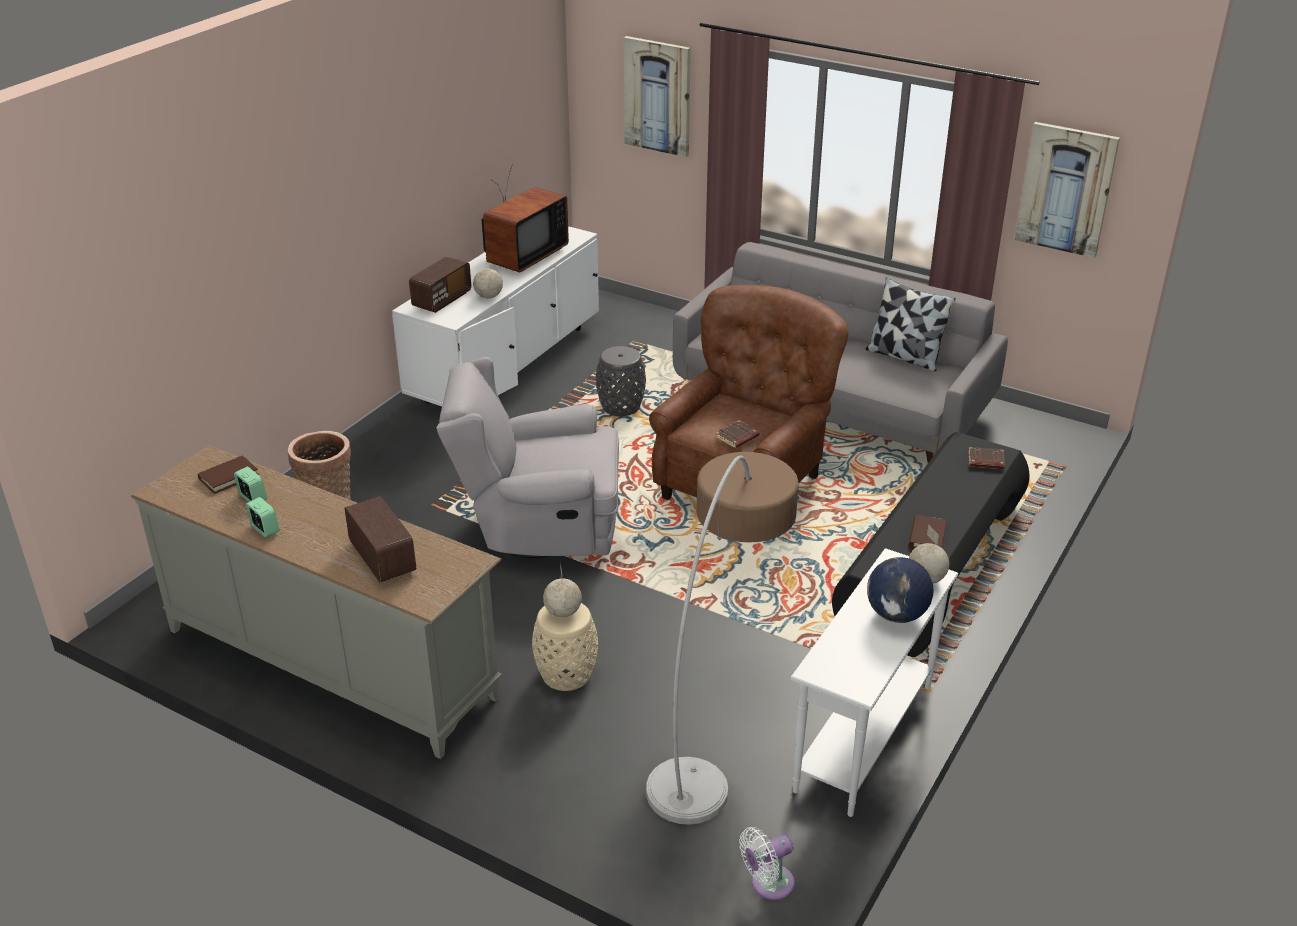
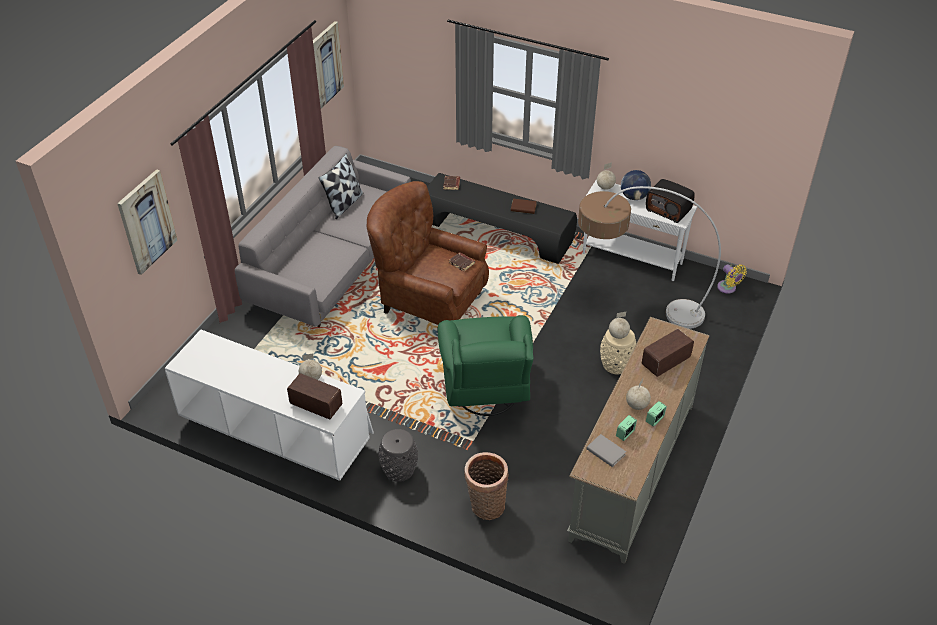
camera: 95 degrees left, 10 degrees up
(229, 477) = (605, 452): brown book -> grey book
(302, 516) = (637, 405): none -> globe
(522, 256) = (240, 368): television -> none
(539, 528) = (486, 391): grey armchair -> green armchair
(621, 406) = (337, 364): grey stool -> grey stool (399, 470)
(768, 884) = (728, 288): white fan -> yellow fan
(854, 659) = (669, 210): none -> radio

